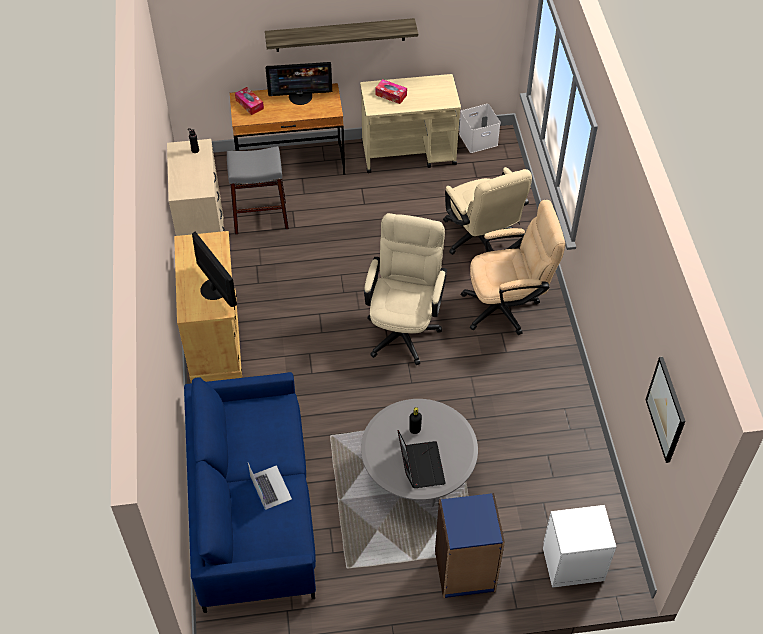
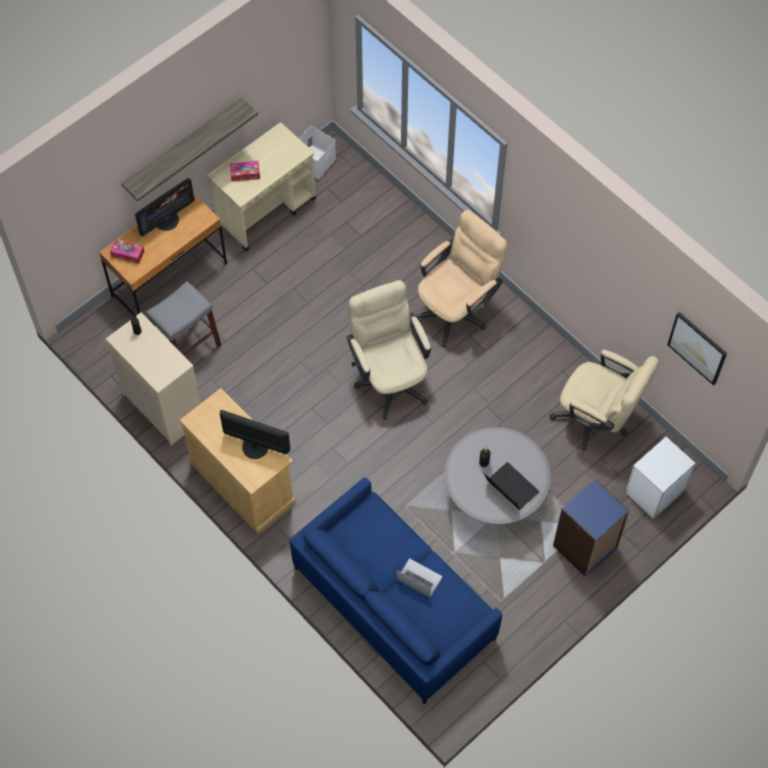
camera: 35 degrees left, 10 degrees up
(480, 241) = (391, 261): beige office chair -> beige office chair (597, 420)

